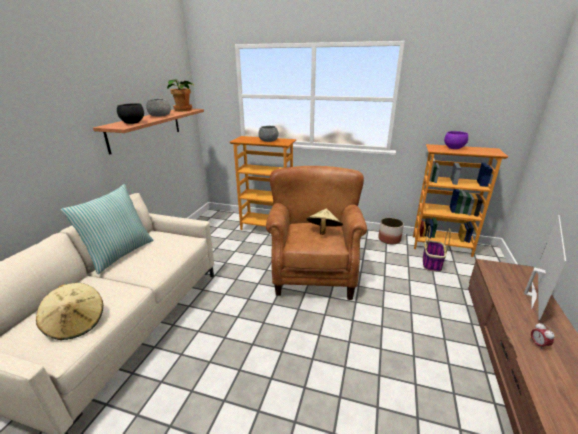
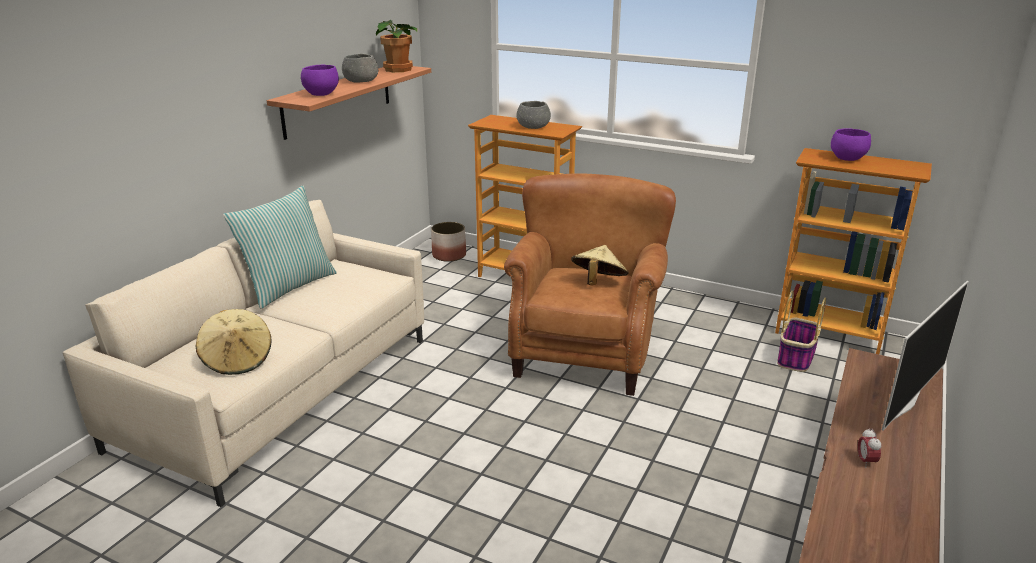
camera: 10 degrees right, 0 degrees up
(132, 123) = (320, 94): black bowl -> purple bowl
(389, 239) = (737, 314): planter -> planter (449, 255)

